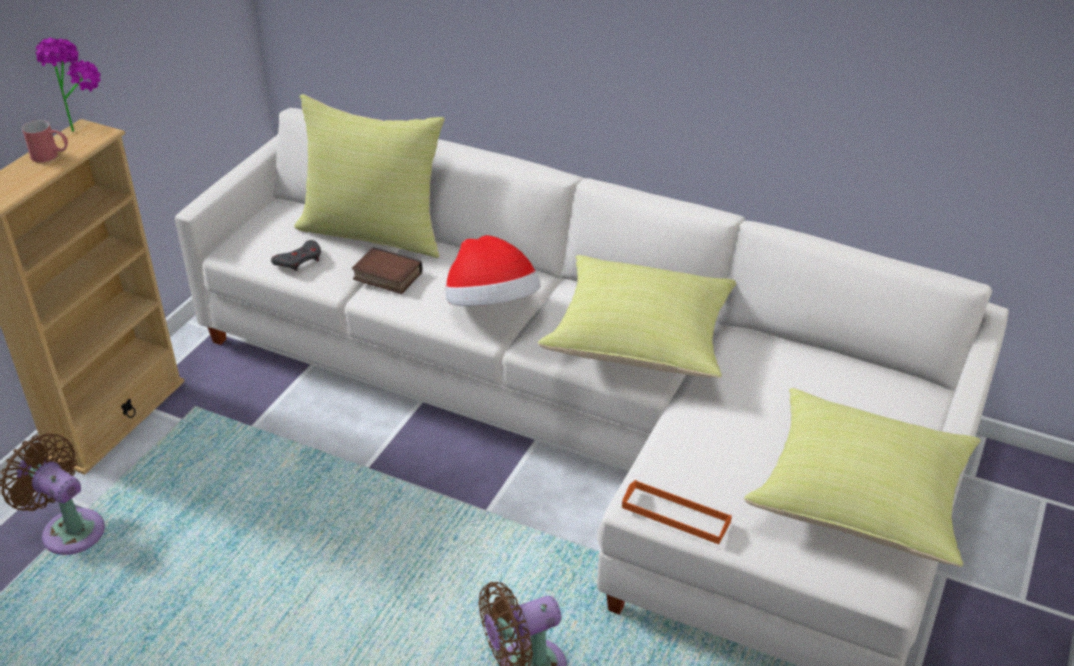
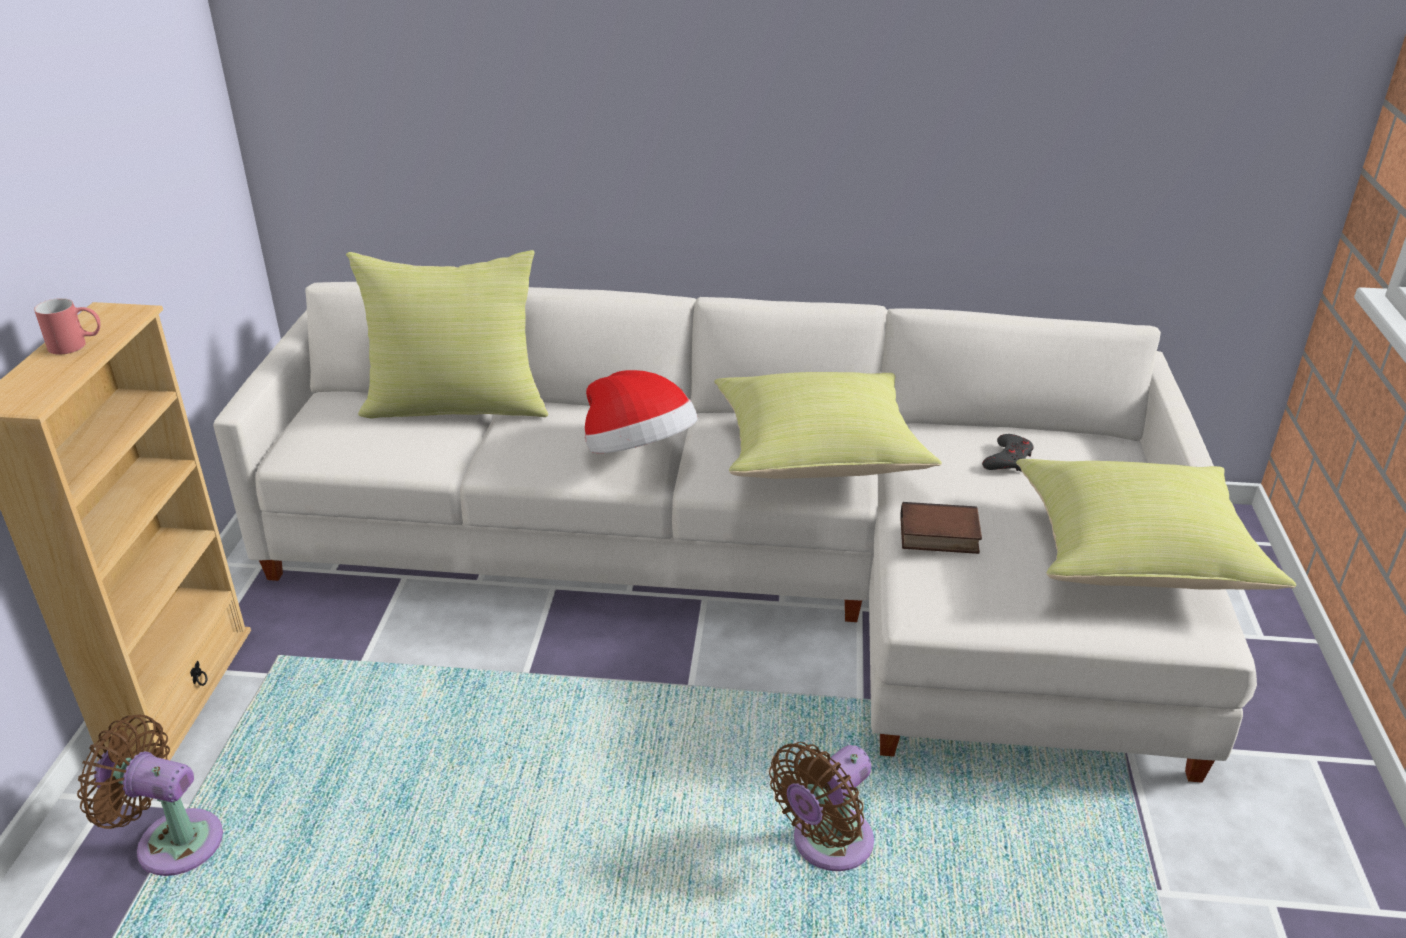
camera: 20 degrees left, 5 degrees down
(83, 126) = (102, 308): potted plant -> none
(299, 260) = (384, 447): grey game controller -> grey game controller (1008, 459)
(386, 276) = (498, 446): book -> book (937, 536)
(675, 515) = (965, 615): orange tray -> none

